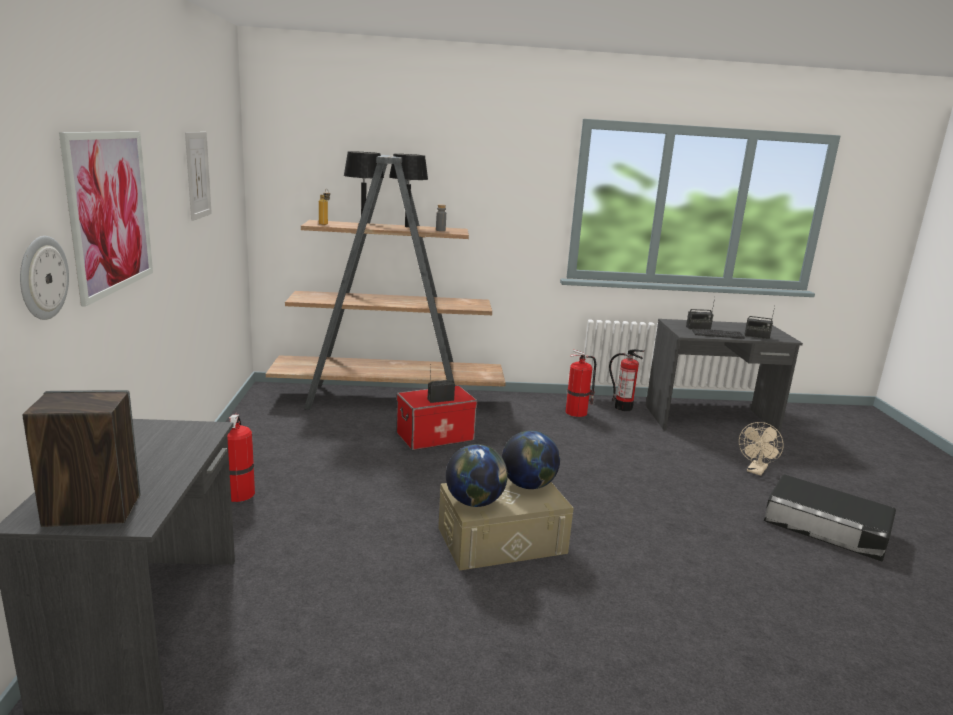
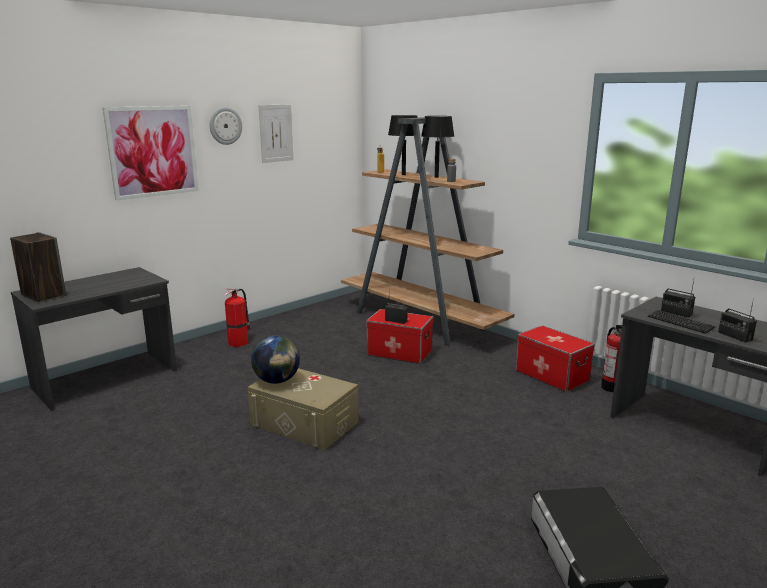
camera: 50 degrees right, 0 degrees up
(42, 277) = (78, 180): wall clock -> wall clock (225, 125)
(528, 485) = (329, 386): globe -> none
(577, 412) = (552, 375): fire extinguisher -> storage box
(756, 471) = (631, 486): beige fan -> none

